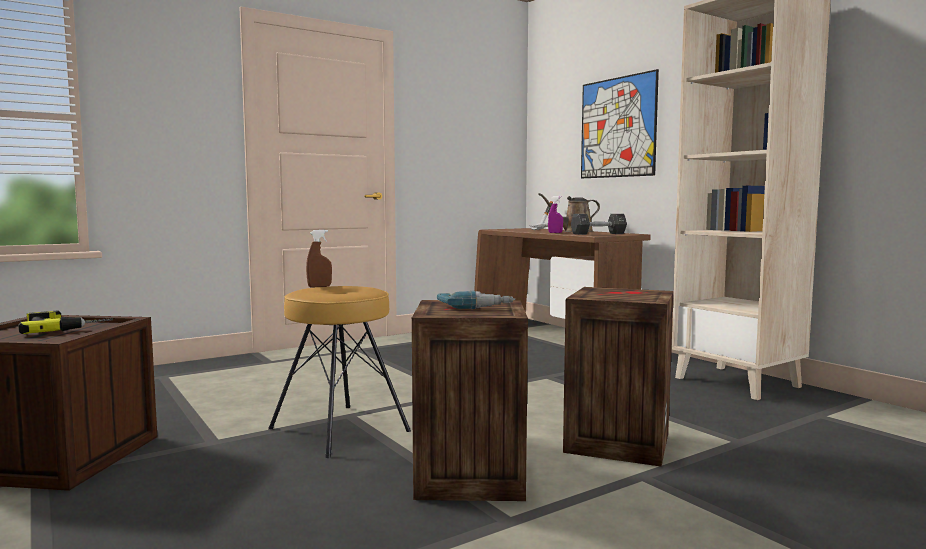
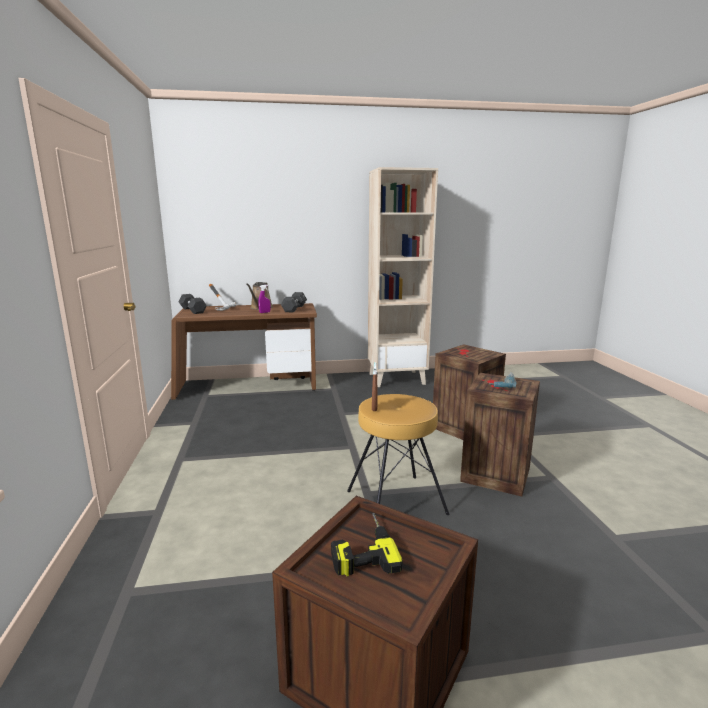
camera: 65 degrees left, 10 degrees up
(517, 228) = (193, 310): none -> black dumbbell
(617, 127) = (273, 228): picture -> none

